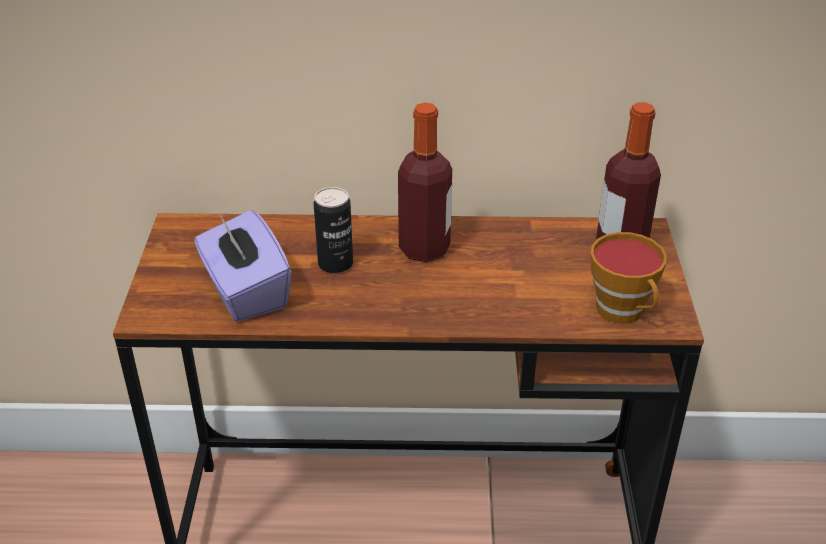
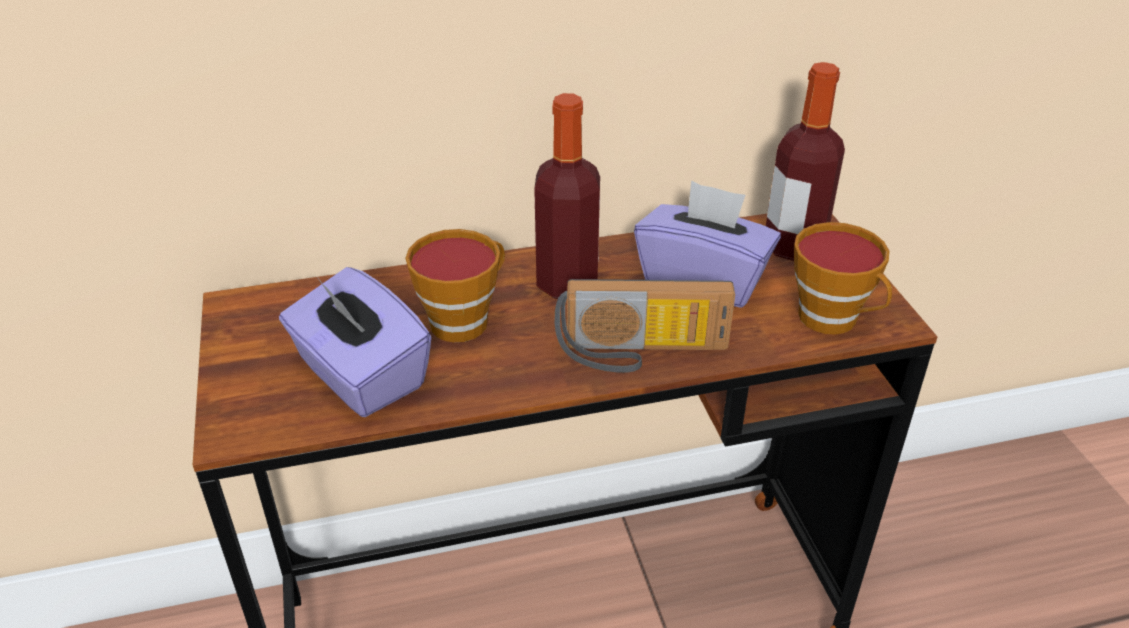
camera: 15 degrees left, 0 degrees up
(335, 264) = (464, 320): can -> cup
(457, 311) = (641, 353): none -> radio
(533, 263) = (703, 279): none -> purple tissue box

